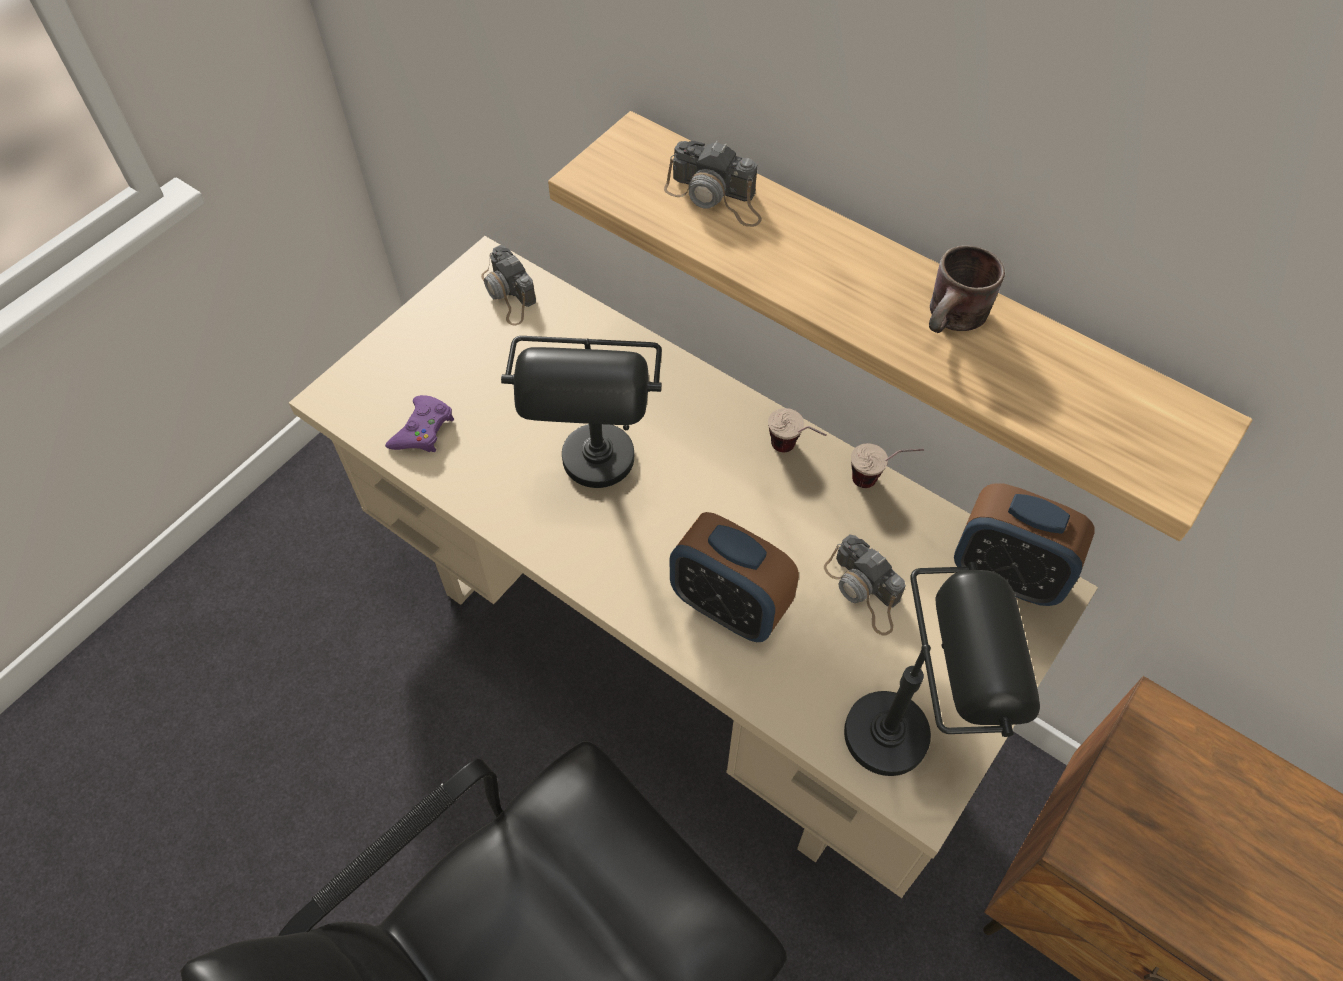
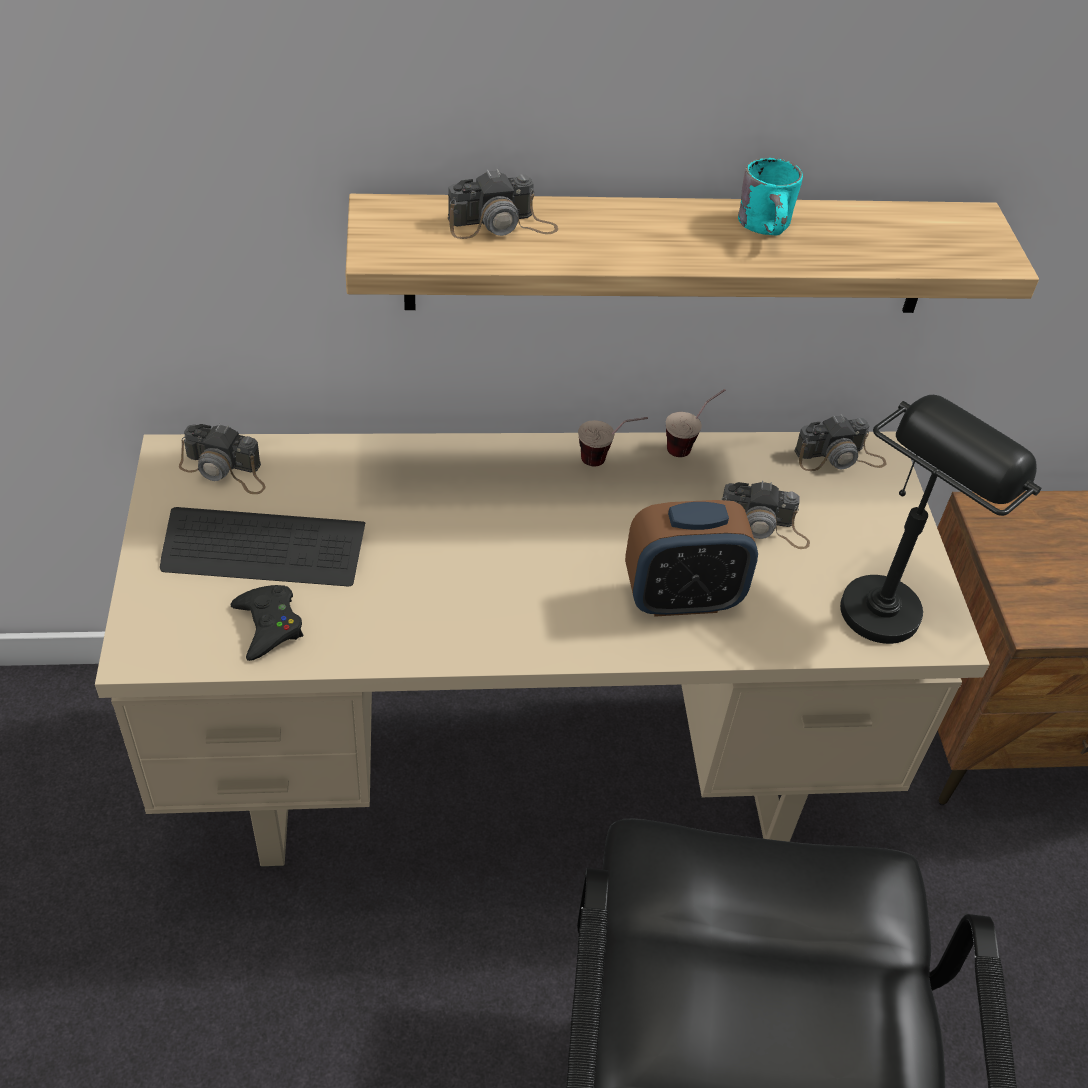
camera: 45 degrees left, 10 degrees down
(423, 430) = (268, 626): purple game controller -> black game controller
(474, 371) = (263, 550): none -> keyboard
(598, 479) = (476, 571): black table lamp -> none
(956, 322) = (770, 229): brown mug -> turquoise mug
(1006, 574) = (839, 457): alarm clock -> camera

